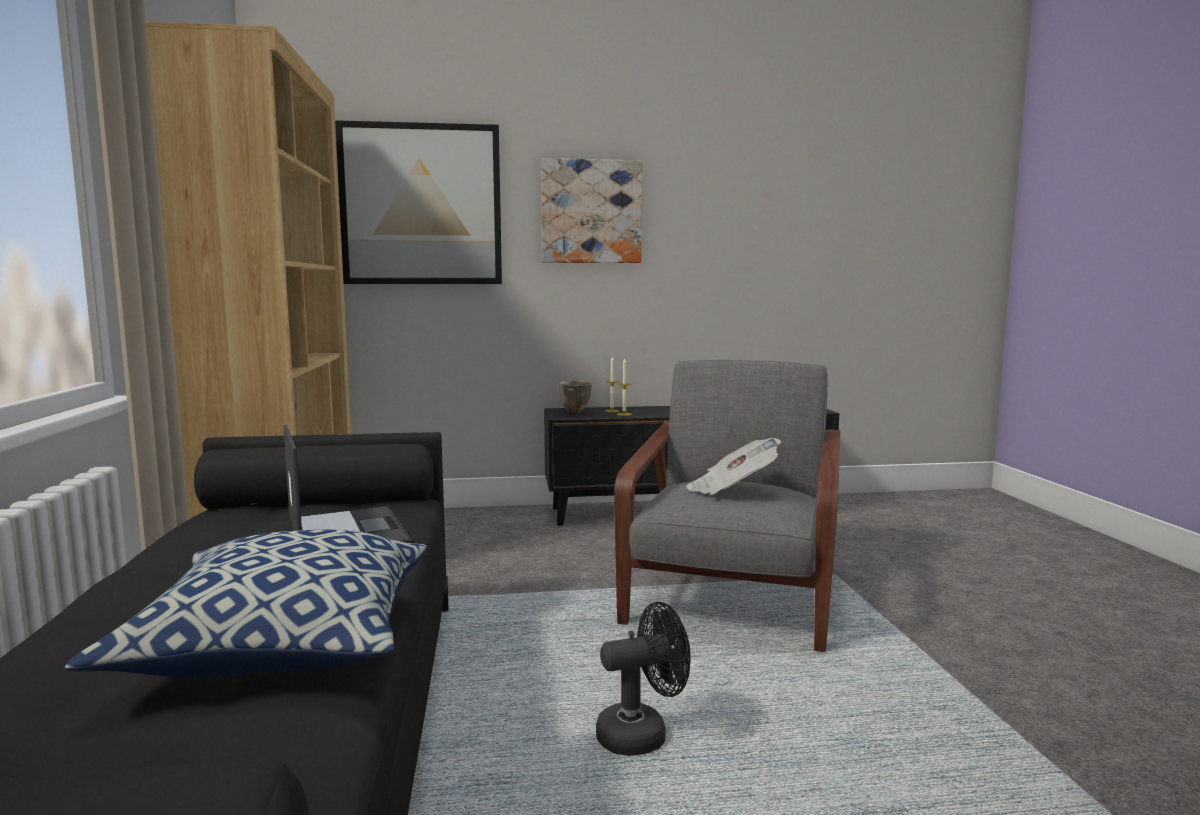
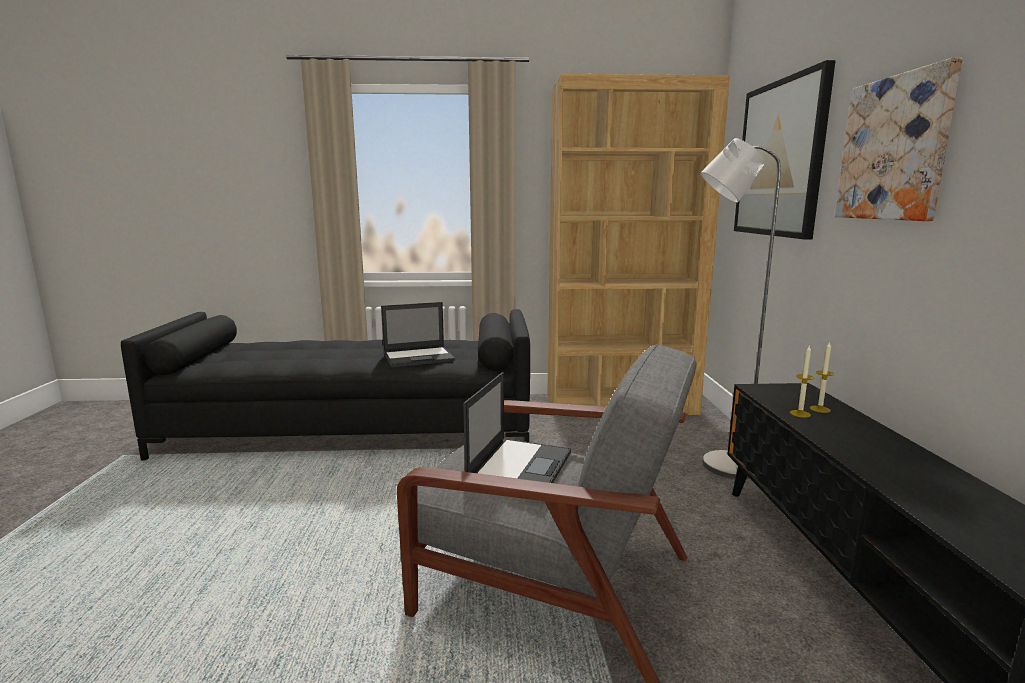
camera: 95 degrees right, 5 degrees up
(282, 642) = (303, 359): pillow -> none
(499, 524) = (719, 465): none -> grey floor lamp
(574, 412) = (792, 393): bowl -> none
(642, 734) = (344, 511): black fan -> none
(732, 490) = (520, 466): newspaper -> laptop

